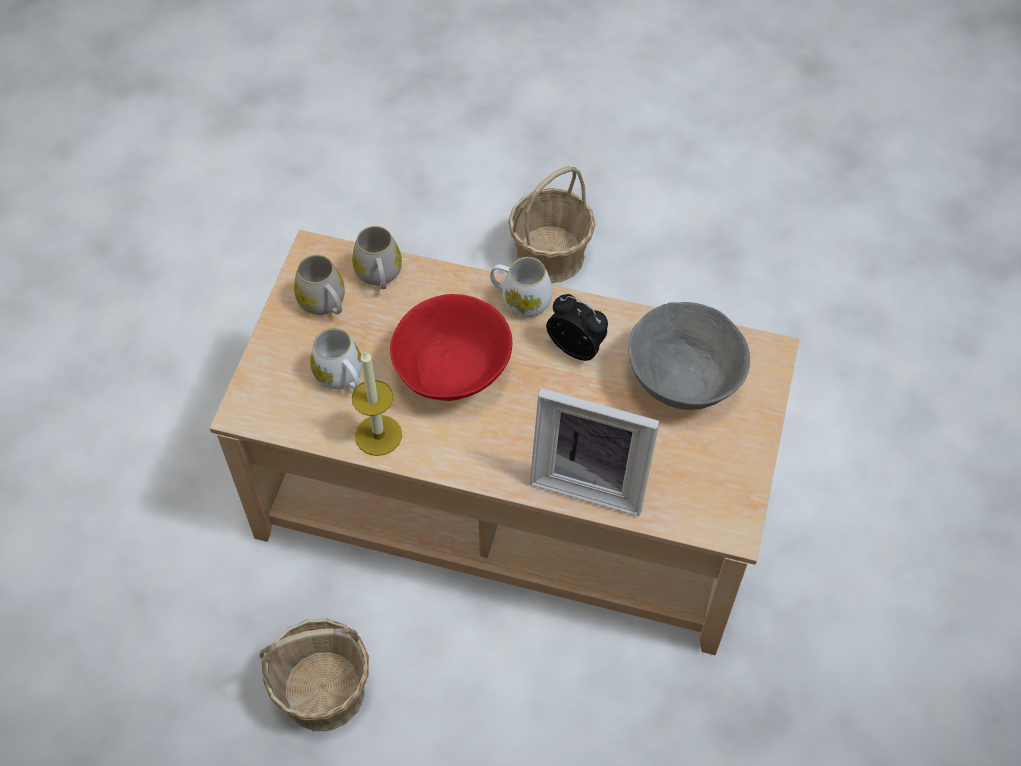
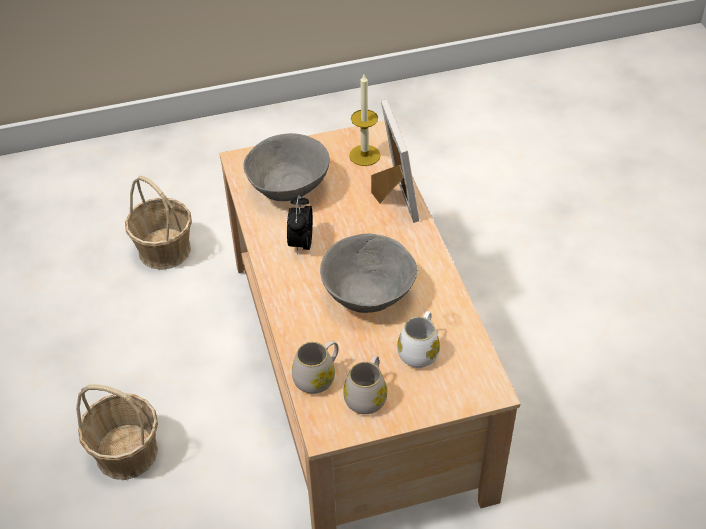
camera: 120 degrees left, 10 degrees down
(324, 691) = (561, 398): basket -> basket (164, 249)
(378, 435) = (446, 307): candle -> candle (364, 155)
(452, 370) = (367, 295): red bowl -> grey bowl
(520, 299) = (282, 288): white mug -> none

